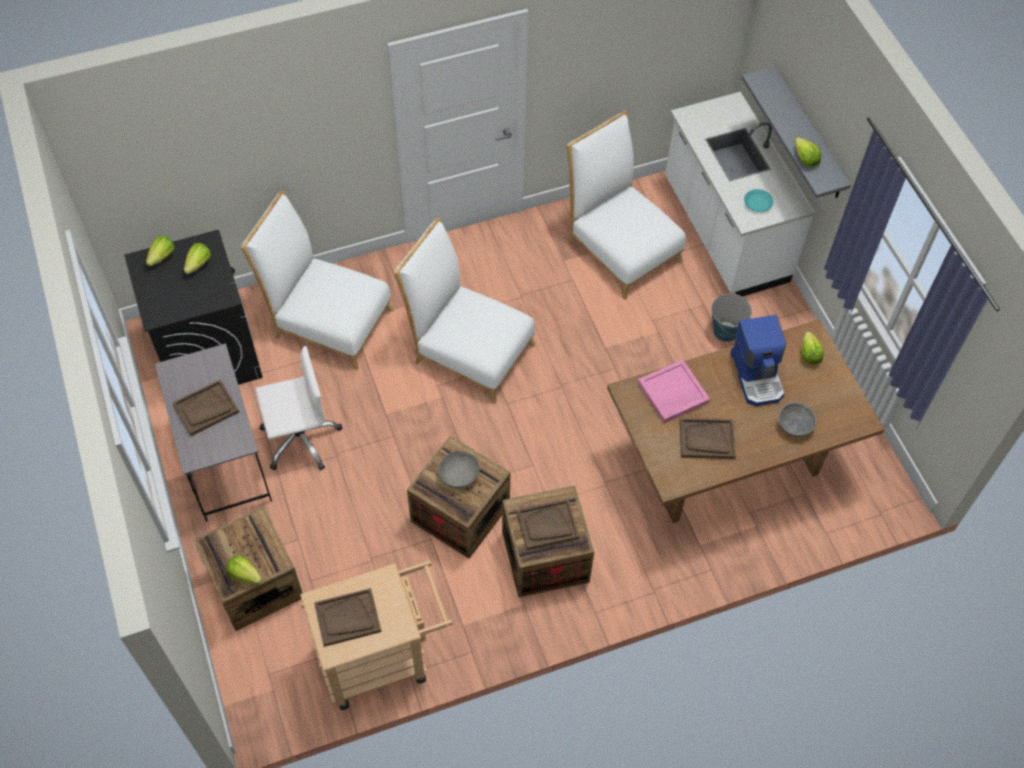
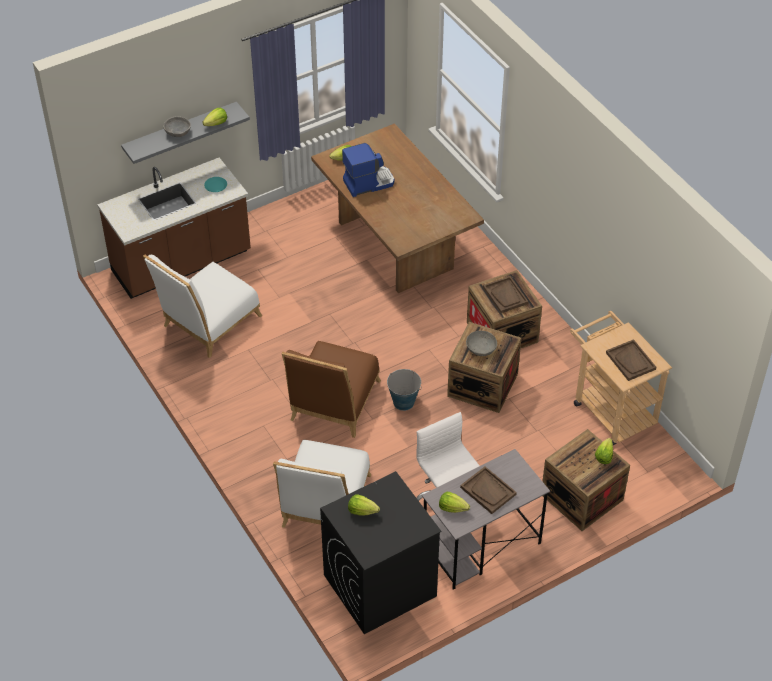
camera: 100 degrees left, 10 degrees down
(162, 257) = (360, 540): lettuce -> lettuce (452, 508)
(468, 349) = (333, 405): white chair -> brown chair
(672, 393) = (395, 223): pink tray -> none
(706, 439) = (428, 203): brown tray -> none
(723, 232) = (182, 264): white counter -> brown counter
(726, 331) = (280, 255): bucket -> bucket (403, 402)
(794, 425) = (403, 163): grey bowl -> grey bowl (177, 132)

